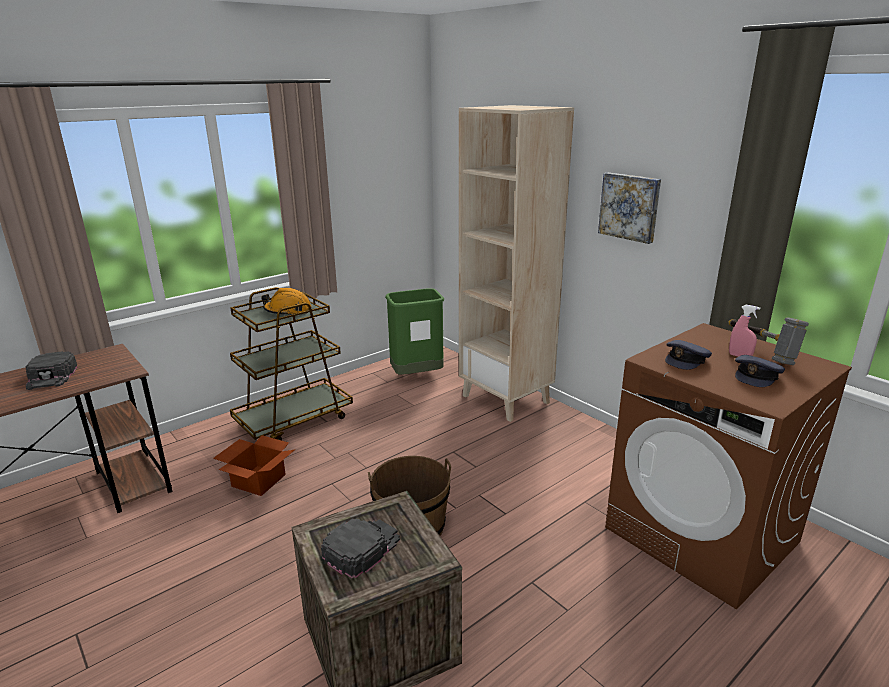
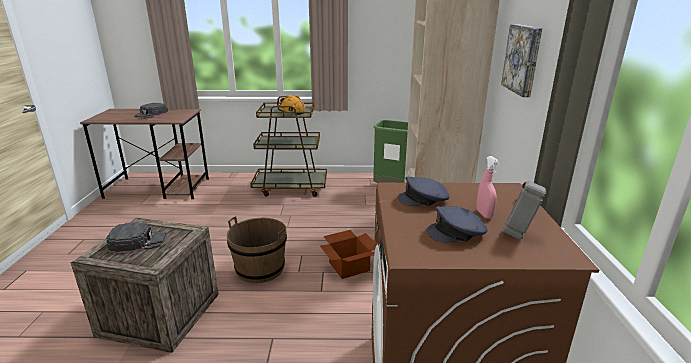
camera: 40 degrees right, 0 degrees up
(258, 480) = (231, 209): cardboard box -> cardboard box (349, 266)

